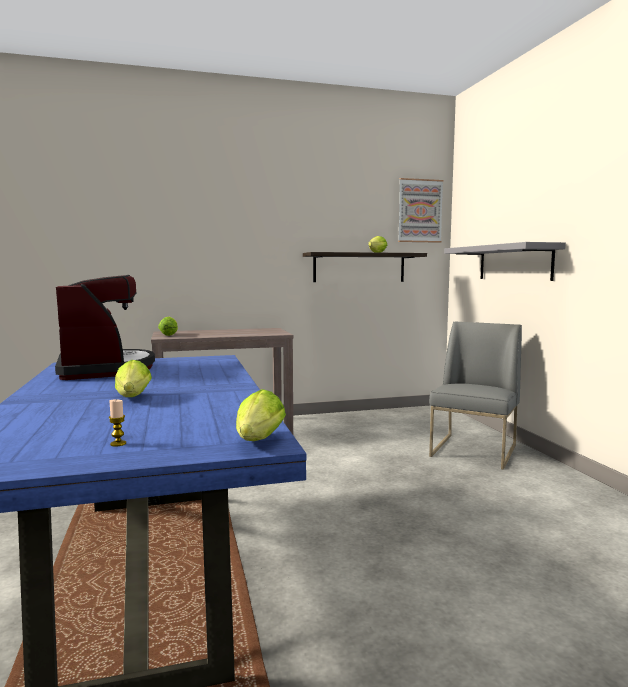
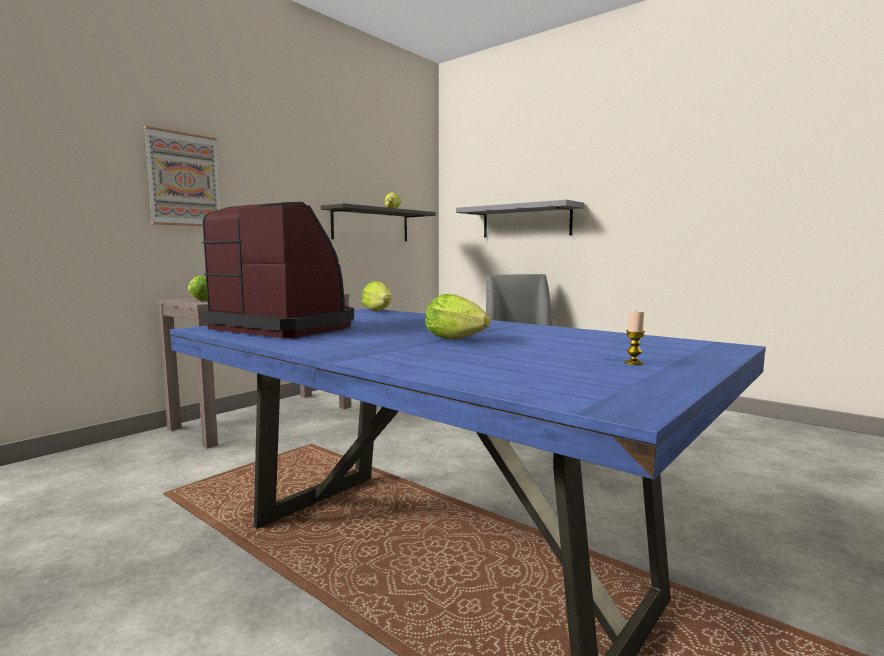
camera: 35 degrees left, 0 degrees up
(258, 442) = (712, 346): lettuce -> lettuce (379, 311)
(420, 211) = (417, 171): picture -> picture (184, 179)

